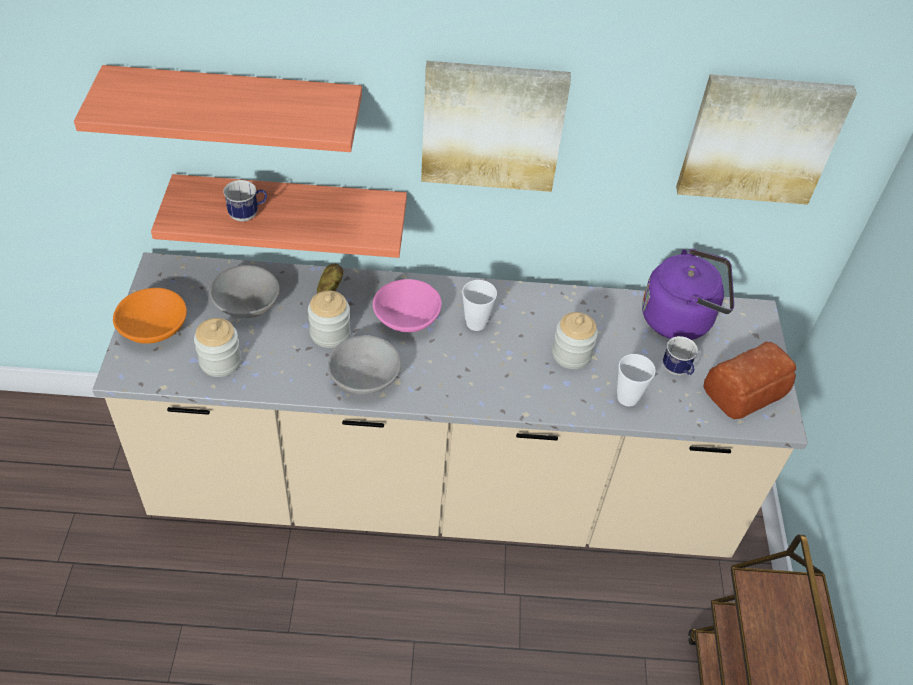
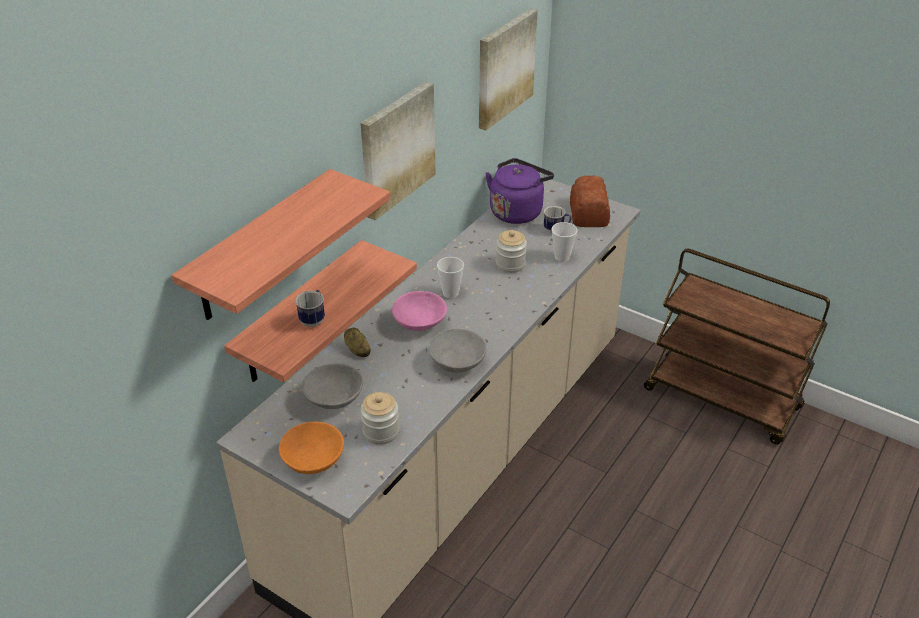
camera: 55 degrees left, 10 degrees down
(330, 333) = (401, 364): jar -> none

